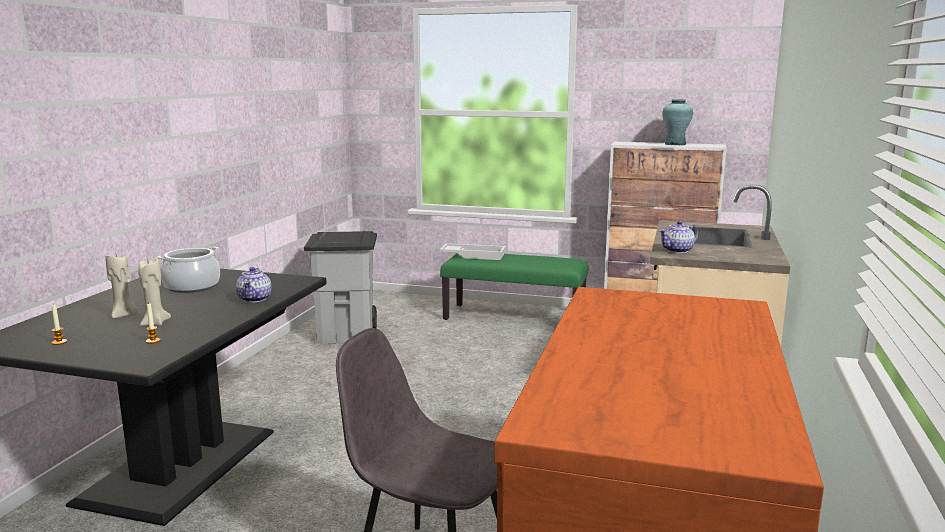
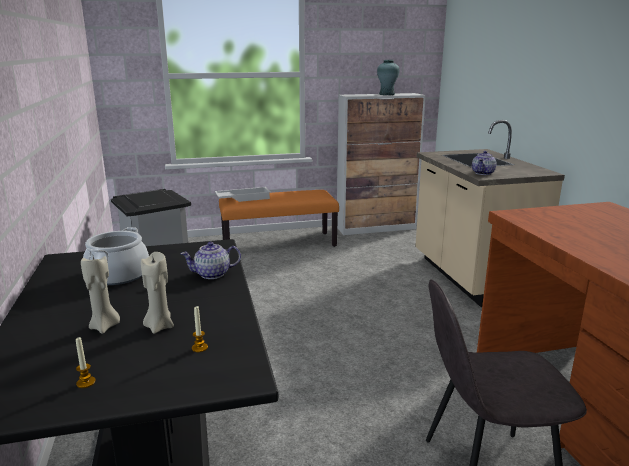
camera: 30 degrees left, 5 degrees up
(255, 299) = (213, 274): teapot -> teapot turned 105 degrees clockwise
(514, 318) = (279, 243): green bench -> orange bench

